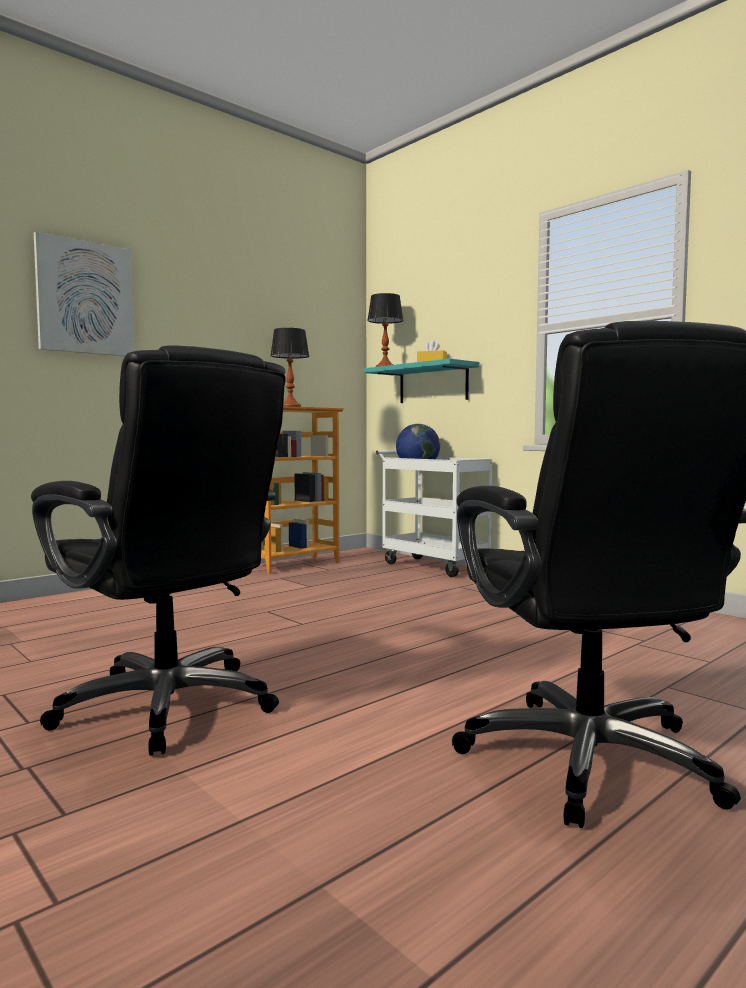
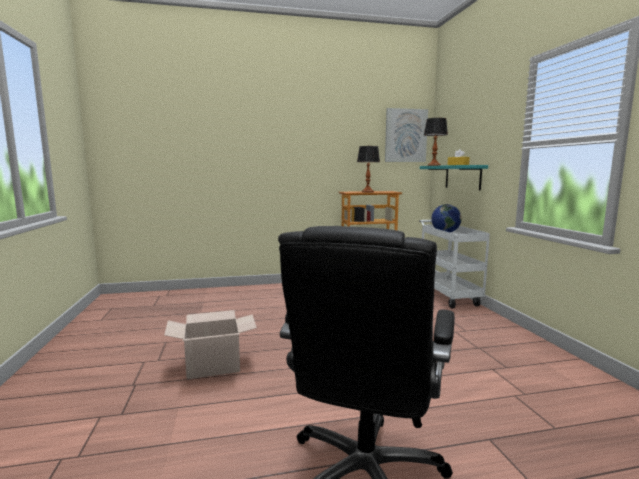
camera: 30 degrees right, 5 degrees up
(85, 298) = (255, 139): picture -> picture (405, 135)
(168, 704) = (213, 366): black office chair -> cardboard box

